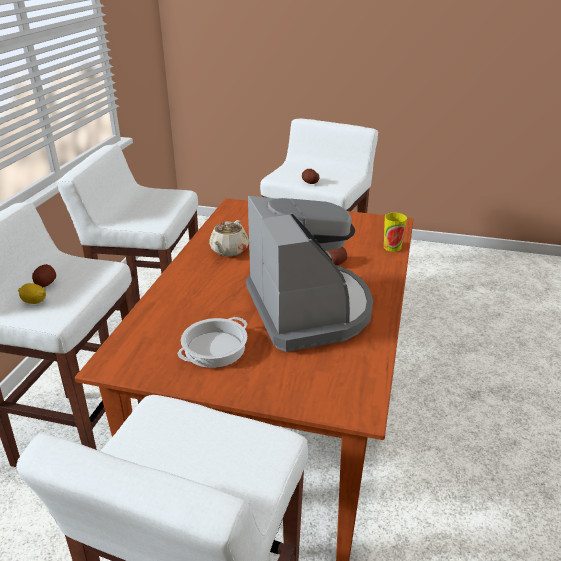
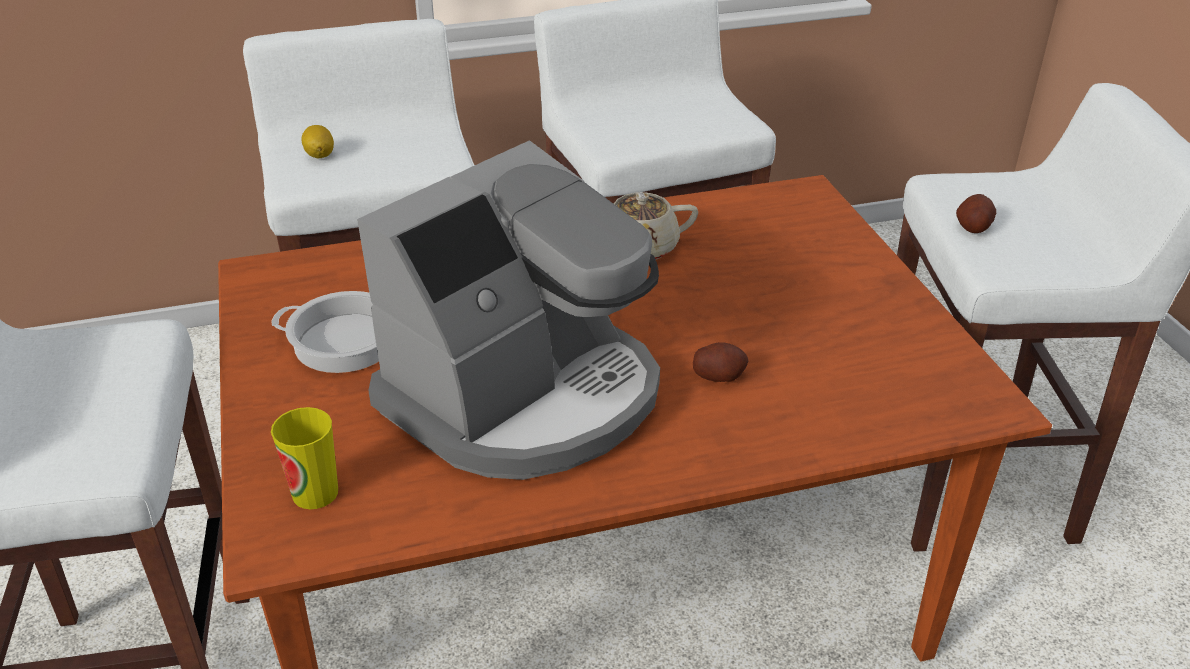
camera: 60 degrees right, 5 degrees up
(45, 283) = (367, 142): potato -> none
(392, 247) = (863, 431): cup -> cup (315, 493)

